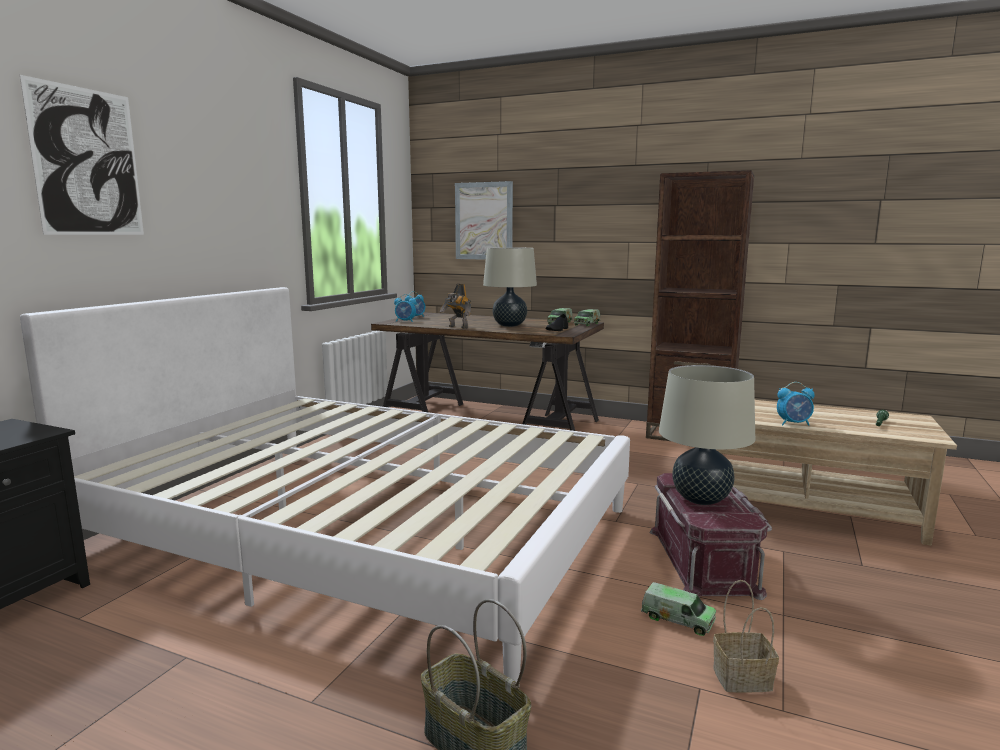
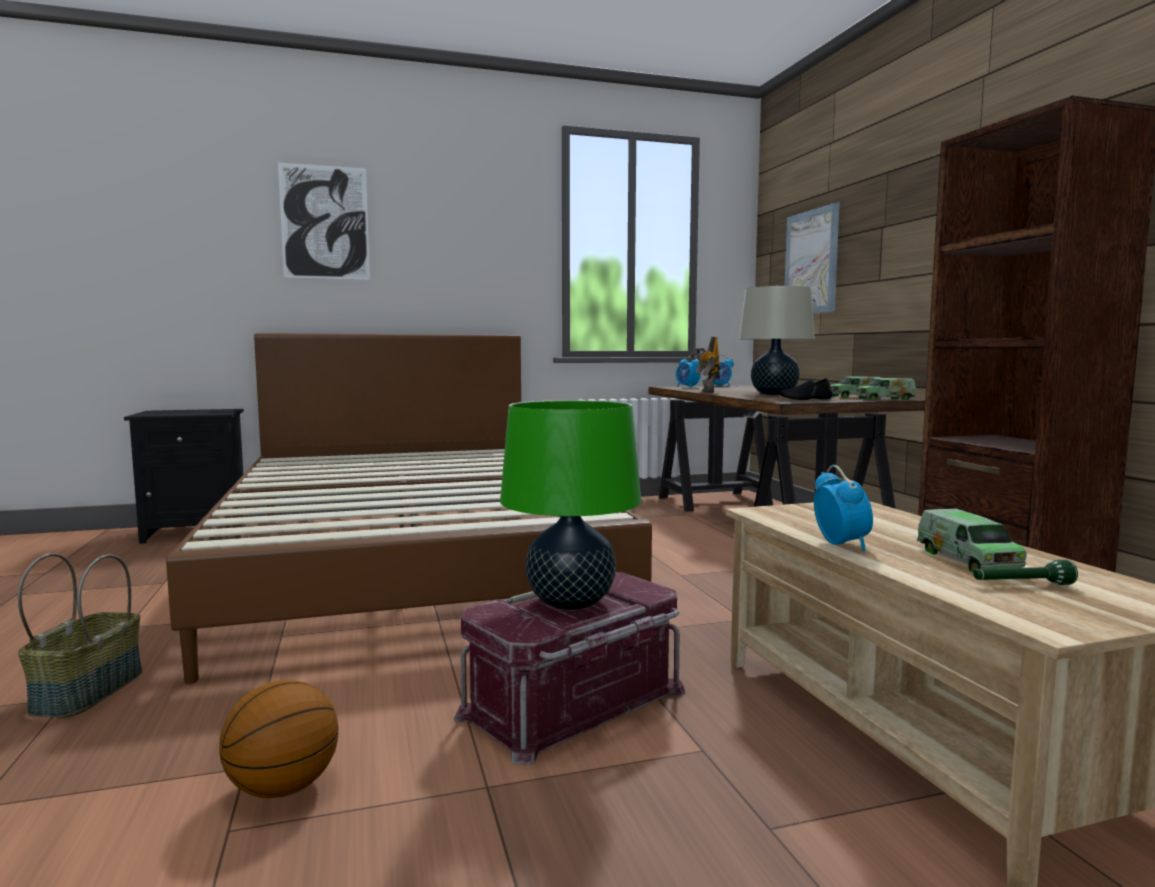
camera: 50 degrees right, 5 degrees down
(364, 529) = (412, 562): white bed -> brown bed
(677, 619) = (393, 722): toy truck -> toy truck (967, 560)
(701, 499) = (570, 602): beige table lamp -> green table lamp
(741, 679) = (282, 788): basket -> basketball
(794, 424) = (841, 544): alarm clock -> alarm clock turned 150 degrees counterclockwise

